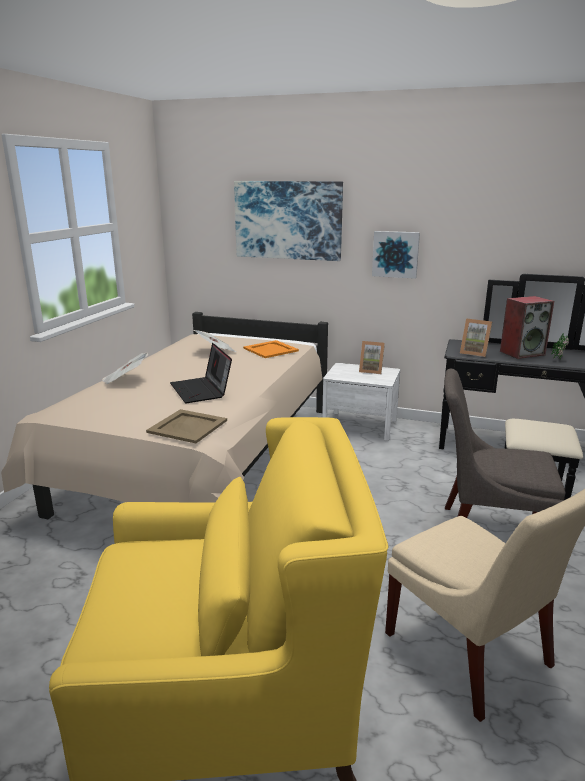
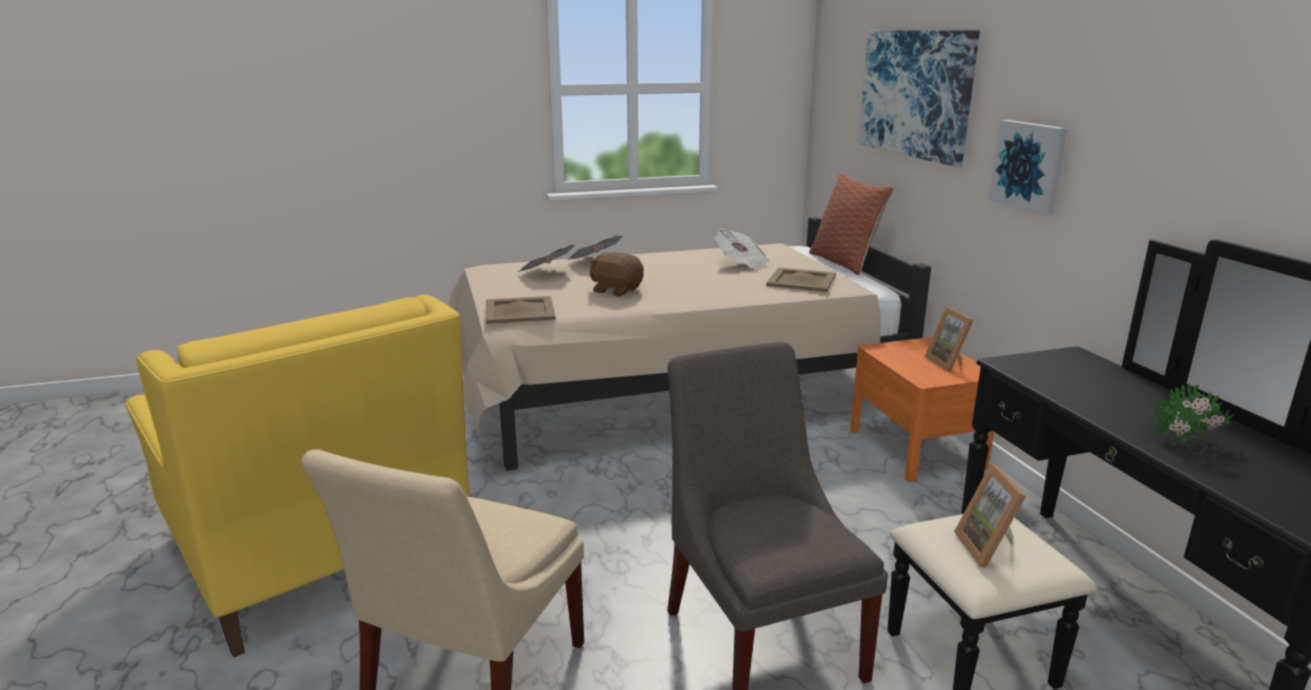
camera: 55 degrees right, 0 degrees up
(119, 399) = (547, 273): none -> newspaper
(202, 390) = (616, 290): laptop -> brown plush toy
(252, 335) = (845, 262): none -> pillow
(270, 349) = (801, 280): orange tray -> beige tray
(360, 425) = (916, 448): white nightstand -> orange nightstand
(474, 353) = (1041, 373): picture frame -> picture frame (990, 549)
(522, 353) = (1140, 407): speaker -> none

